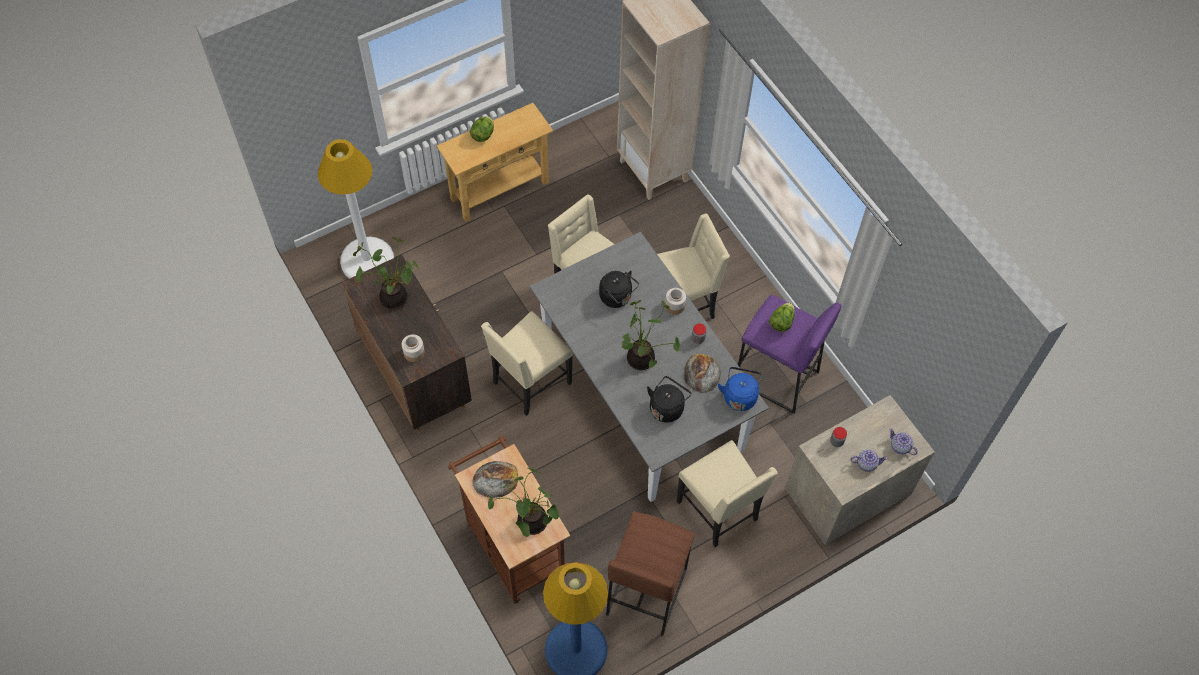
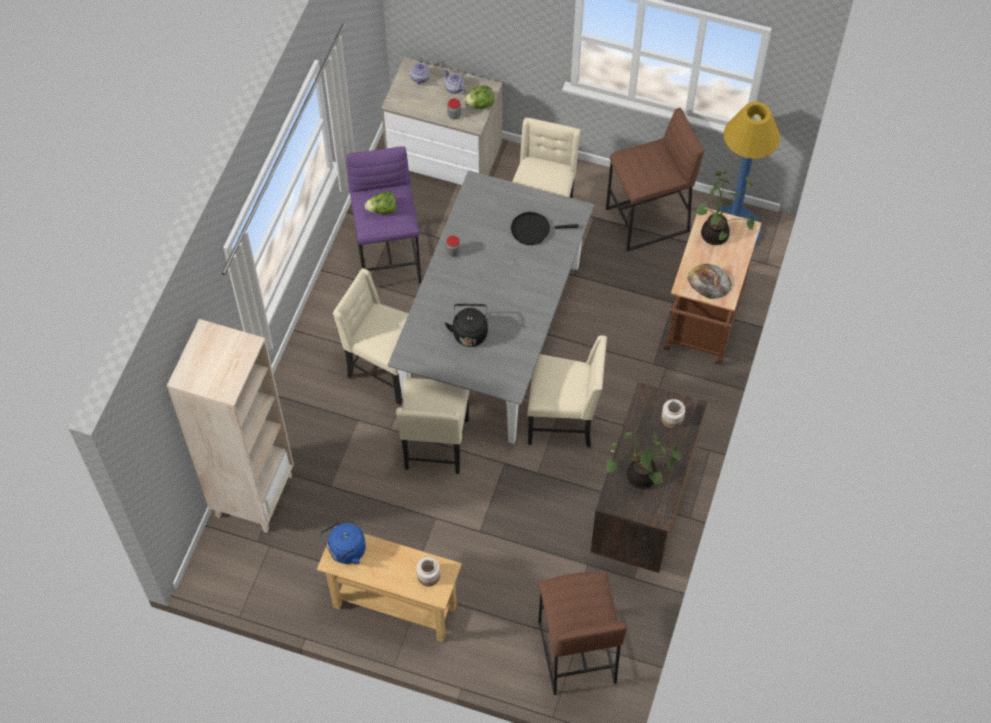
camera: 130 degrees left, 0 degrees up
(367, 260) = (575, 652): white floor lamp -> brown stool
(483, 135) = (395, 578): lettuce -> lettuce (480, 104)
(643, 359) = (508, 274): potted plant -> none
(667, 407) = (533, 230): black kettle -> black frying pan
(674, 306) = (438, 288): jar -> jar (428, 575)
(701, 373) = (481, 229): bread -> none
(739, 396) = (477, 193): blue kettle -> blue kettle (345, 551)

